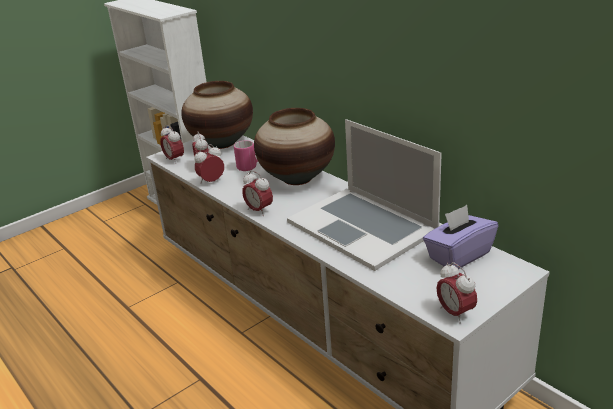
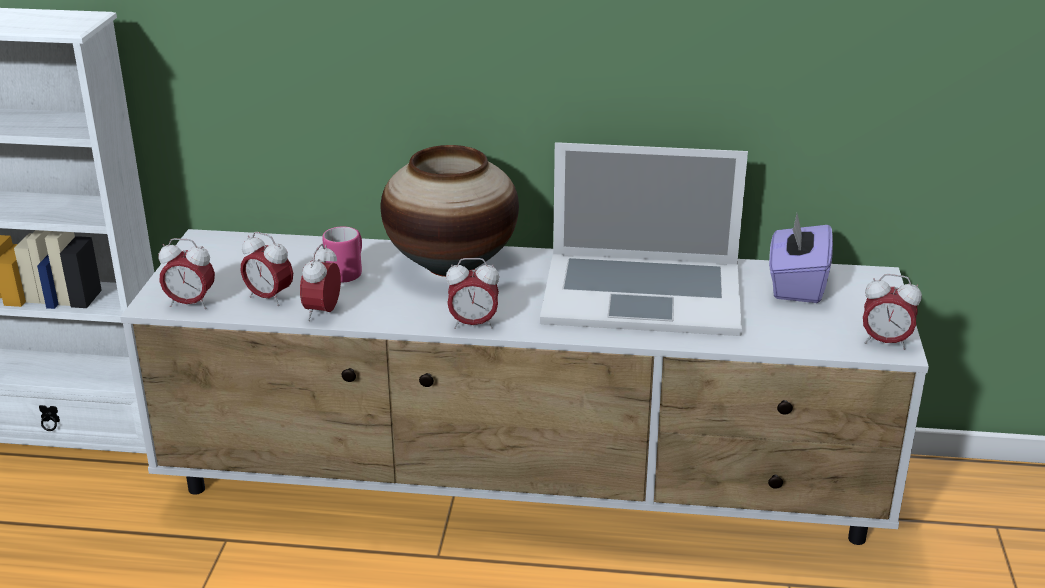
camera: 45 degrees left, 0 degrees up
(221, 143) = (231, 254): vase -> none

